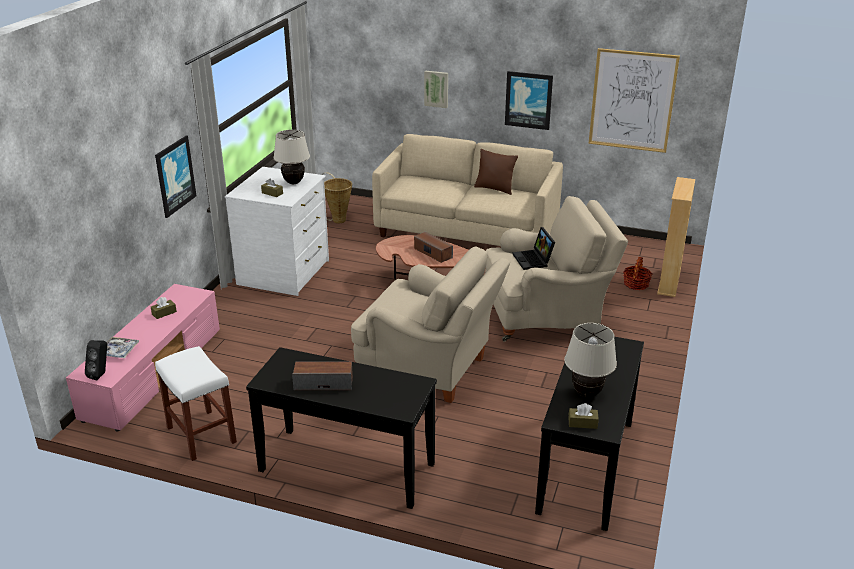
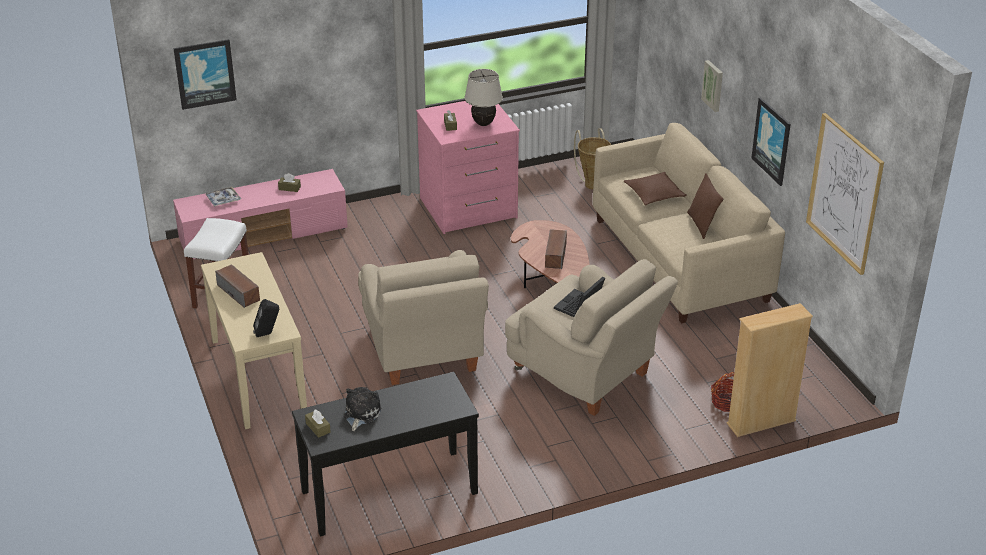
camera: 50 degrees right, 5 degrees up
(101, 374) = (191, 210): black speaker -> black speaker (268, 334)
(174, 176) = (358, 74): picture -> picture (205, 73)
(285, 273) = (468, 209): white dresser -> pink dresser
(346, 467) = (257, 376): black console table -> beige console table
(437, 187) = (654, 194): none -> brown pillow
(586, 394) = (361, 414): beige table lamp -> plush toy

